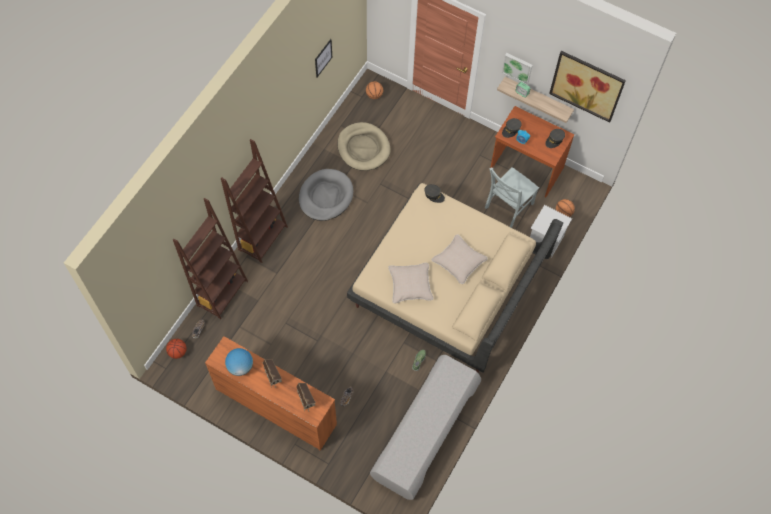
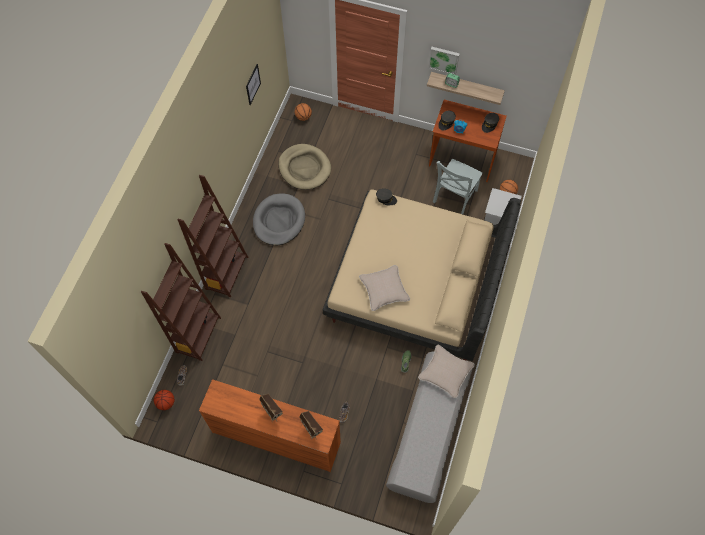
camera: 10 degrees left, 0 degrees up
(240, 366) = (236, 407): globe -> none
(459, 261) = (425, 257): beige pillow -> beige pillow (446, 372)
(587, 85) = (517, 63): picture -> none

